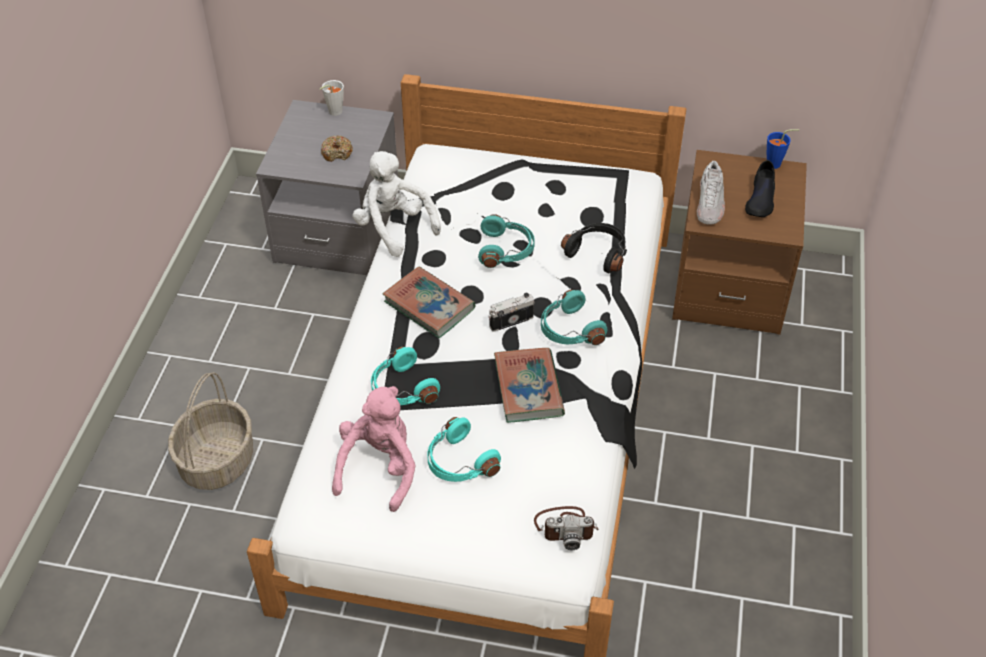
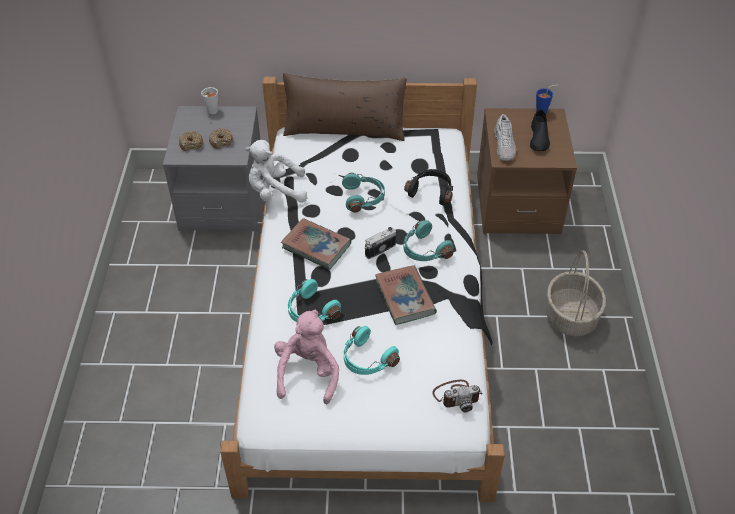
camera: 10 degrees left, 0 degrees up
(217, 460) = (169, 386): basket -> basket (570, 316)
(298, 152) = (191, 144): none -> donut
(393, 227) = (275, 192): white plush toy -> white plush toy turned 45 degrees counterclockwise
(504, 155) = (344, 128): none -> brown pillow

